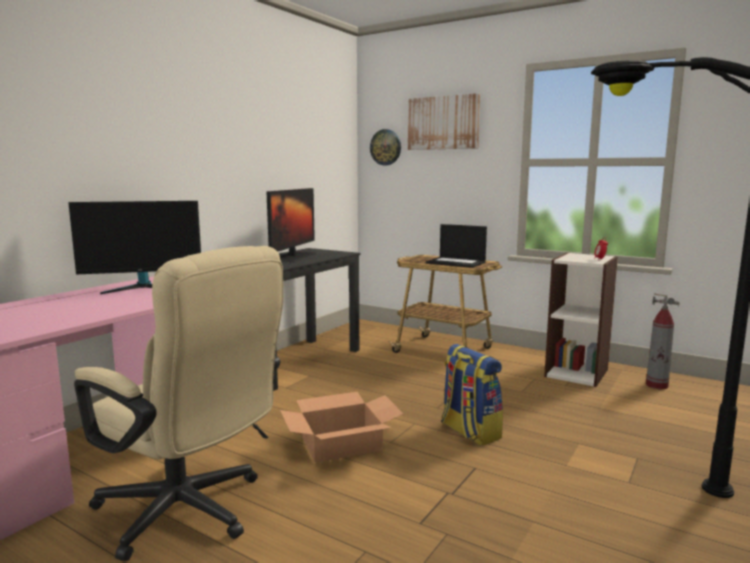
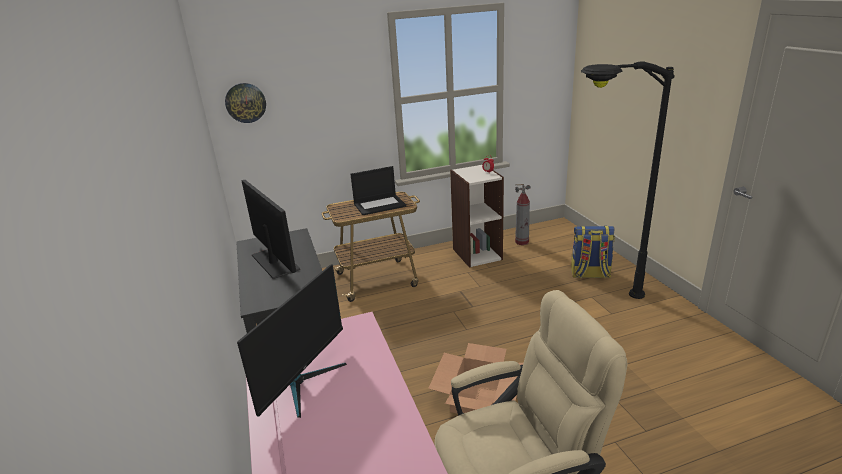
camera: 50 degrees left, 15 degrees up
(443, 123) = (311, 71): picture -> none
(469, 432) = (512, 334): backpack -> backpack (590, 274)

